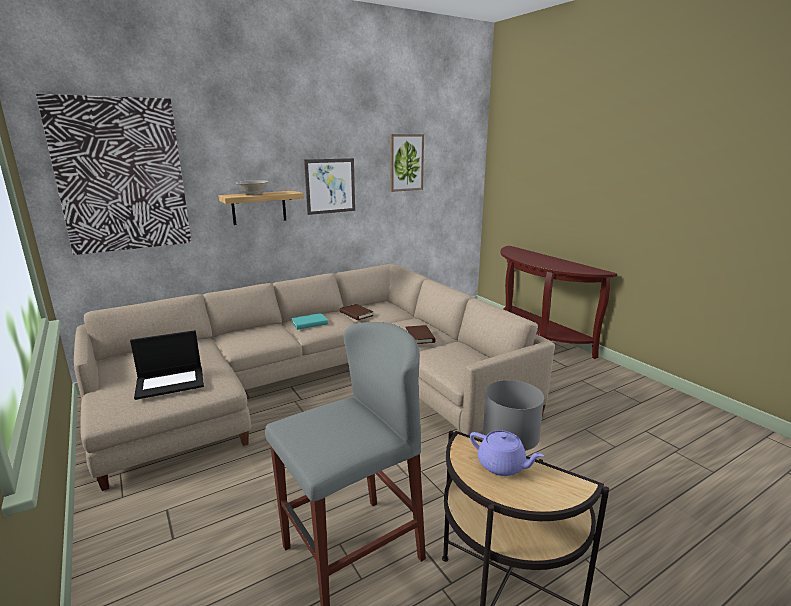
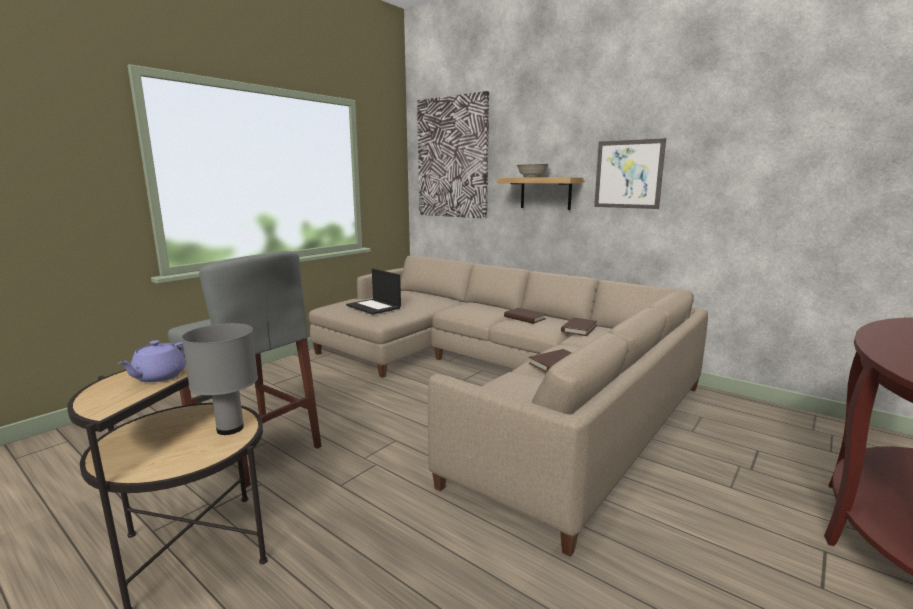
camera: 70 degrees right, 5 degrees down
(309, 323) = (524, 318): turquoise book -> brown book
(406, 162) = (763, 143): picture -> none

